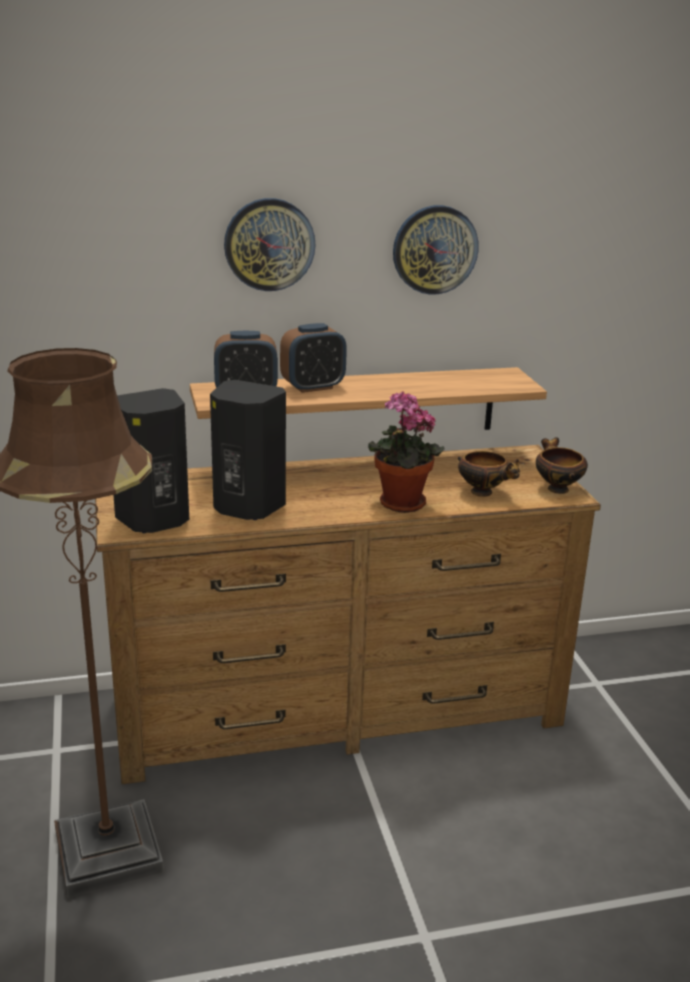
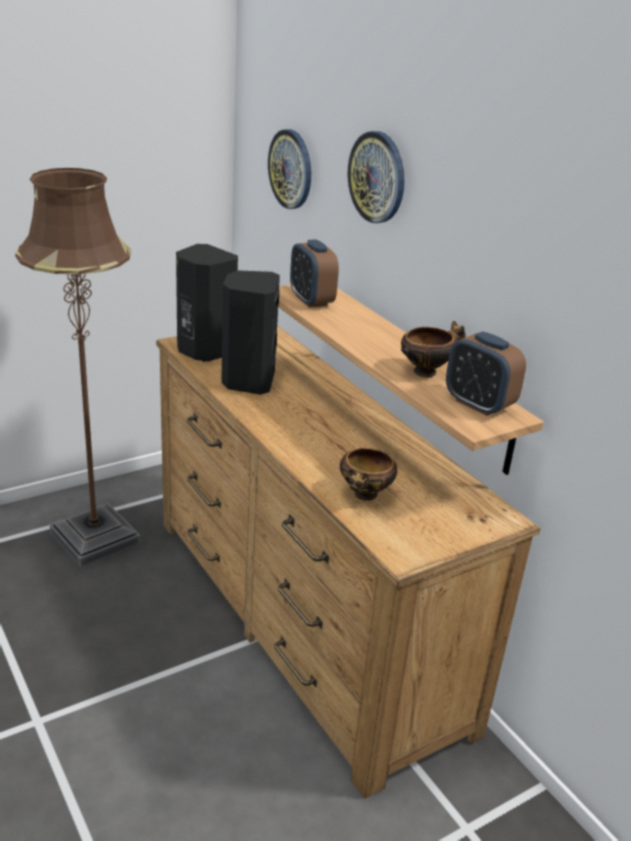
camera: 70 degrees right, 5 degrees up
(313, 387) = (359, 323): alarm clock -> alarm clock (478, 404)
(399, 505) = (301, 450): potted plant -> none
(434, 249) = (489, 238): wall clock -> wall clock (291, 169)
(556, 488) = (414, 544): bowl -> bowl (426, 371)

